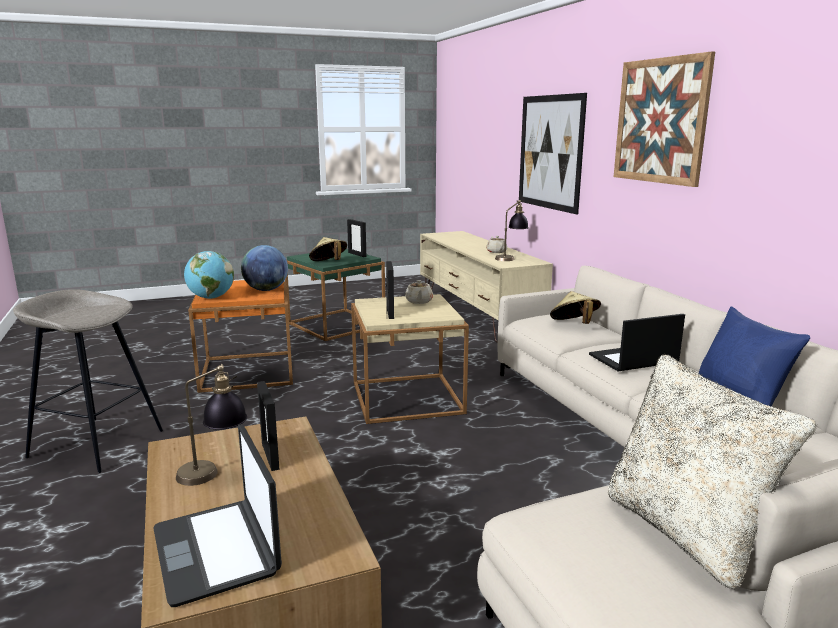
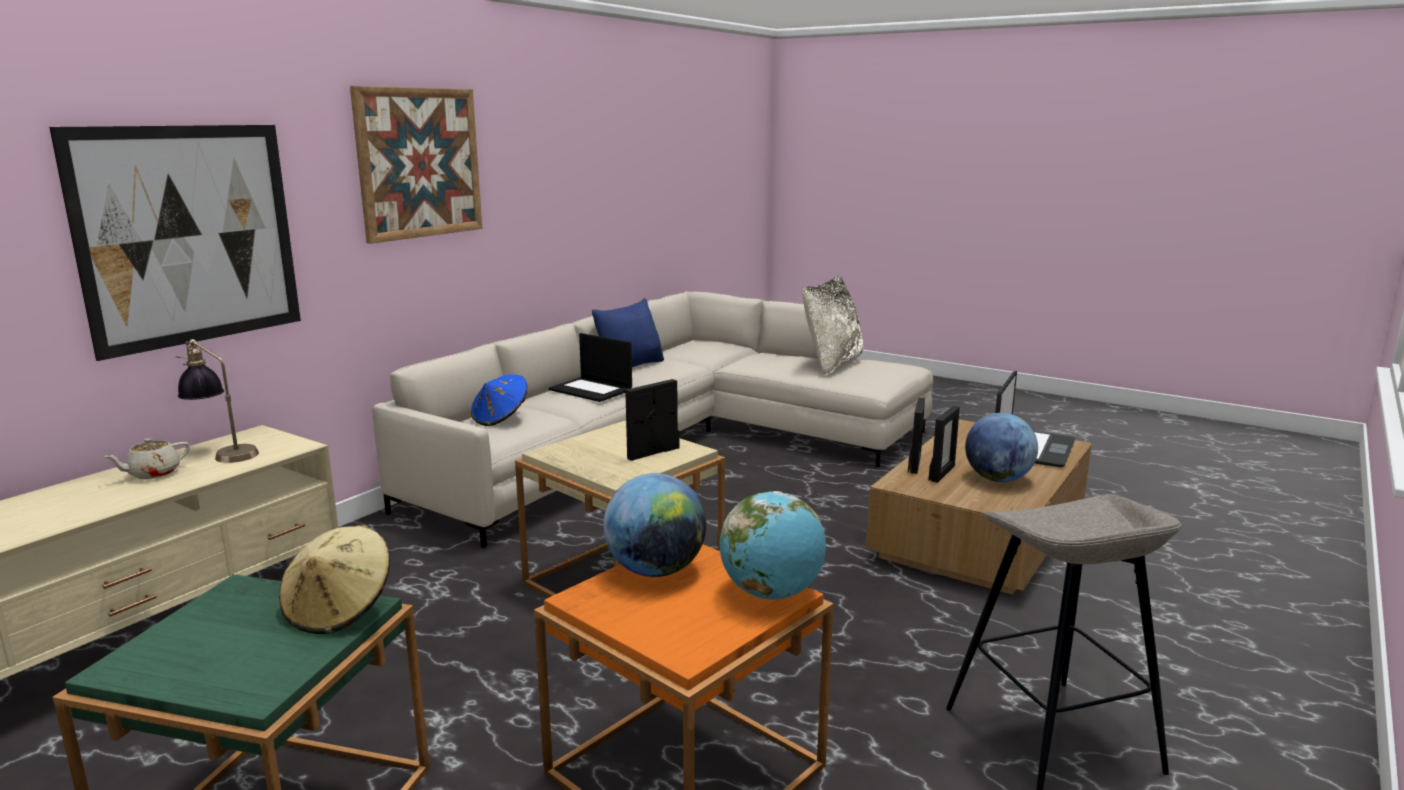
camera: 125 degrees left, 0 degrees up
(214, 475) = (997, 479): table lamp -> globe
(357, 254) = (192, 616): picture frame -> picture frame (914, 464)
(419, 301) = (580, 452): beige teapot -> none
(574, 324) = (501, 418): beige hat -> blue hat

